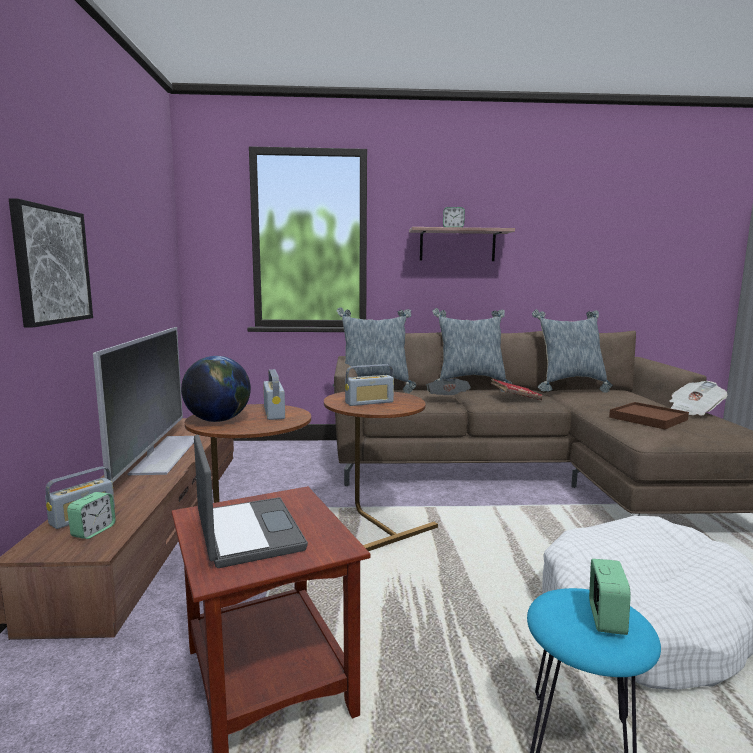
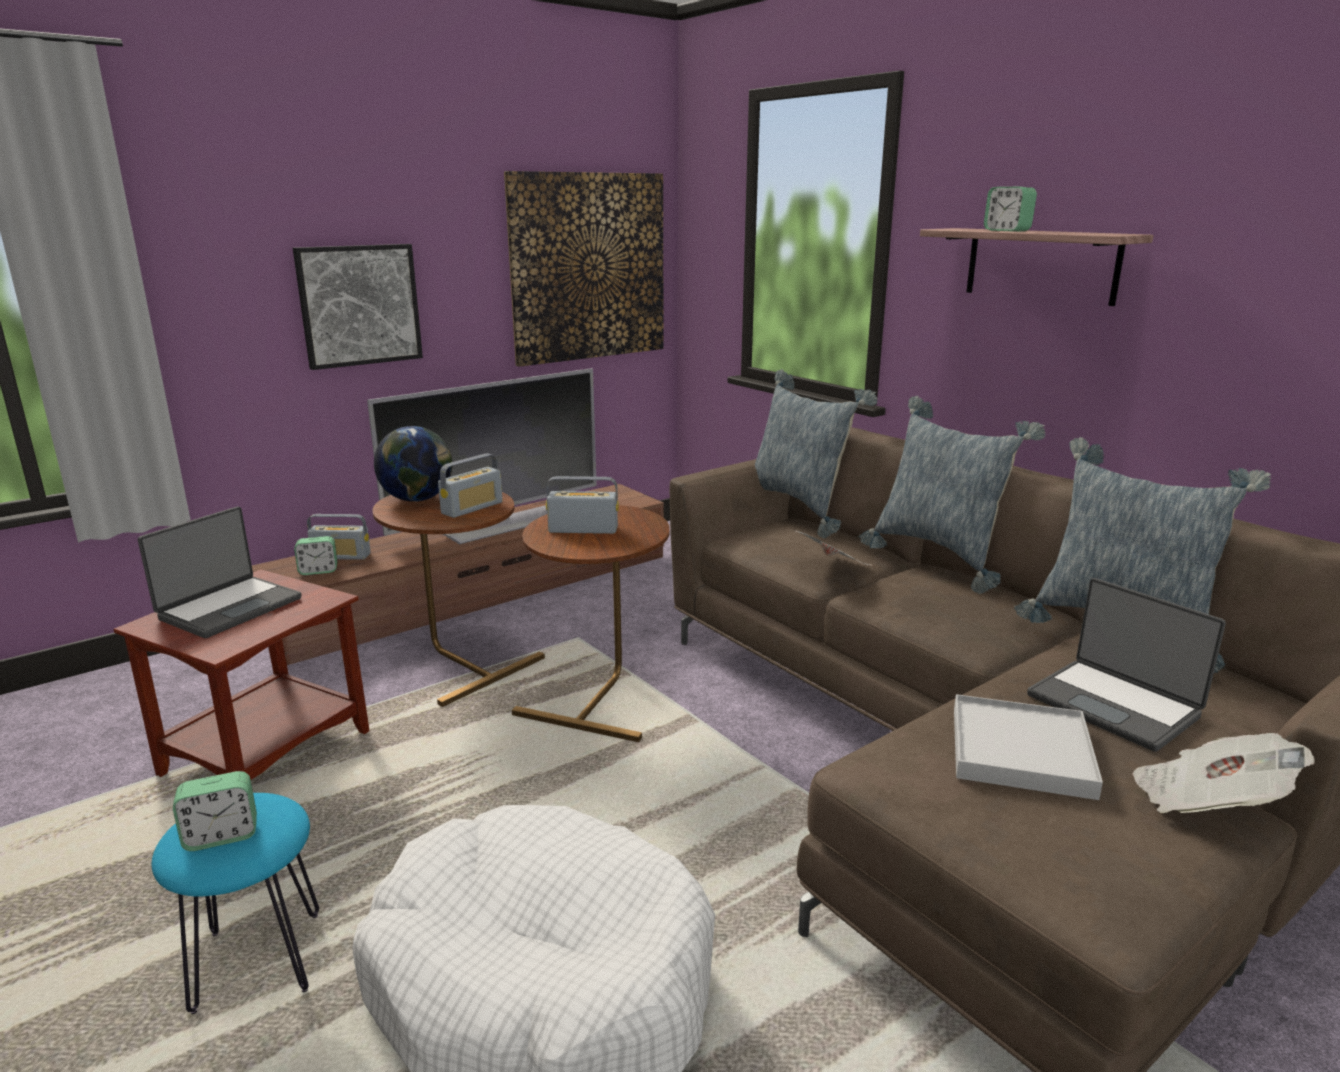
camera: 55 degrees right, 10 degrees up
(152, 253) = (588, 267): none -> picture
(369, 402) = (583, 529): radio -> radio turned 150 degrees clockwise
(515, 397) = (950, 609): red book -> none
(619, 402) = (1114, 705): none -> laptop
(648, 418) = (1020, 751): brown tray -> white tray

